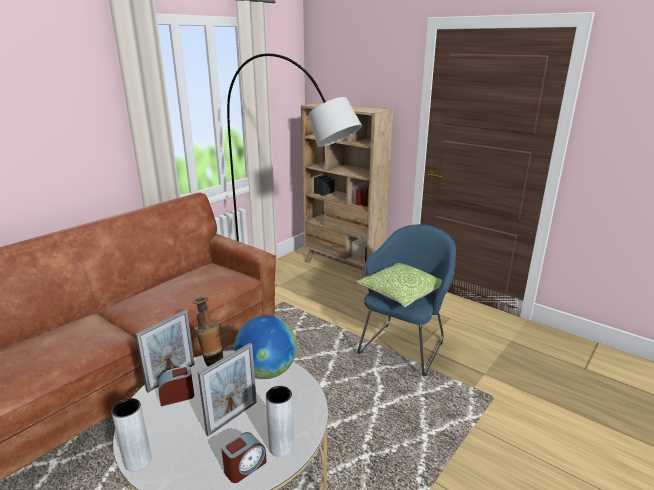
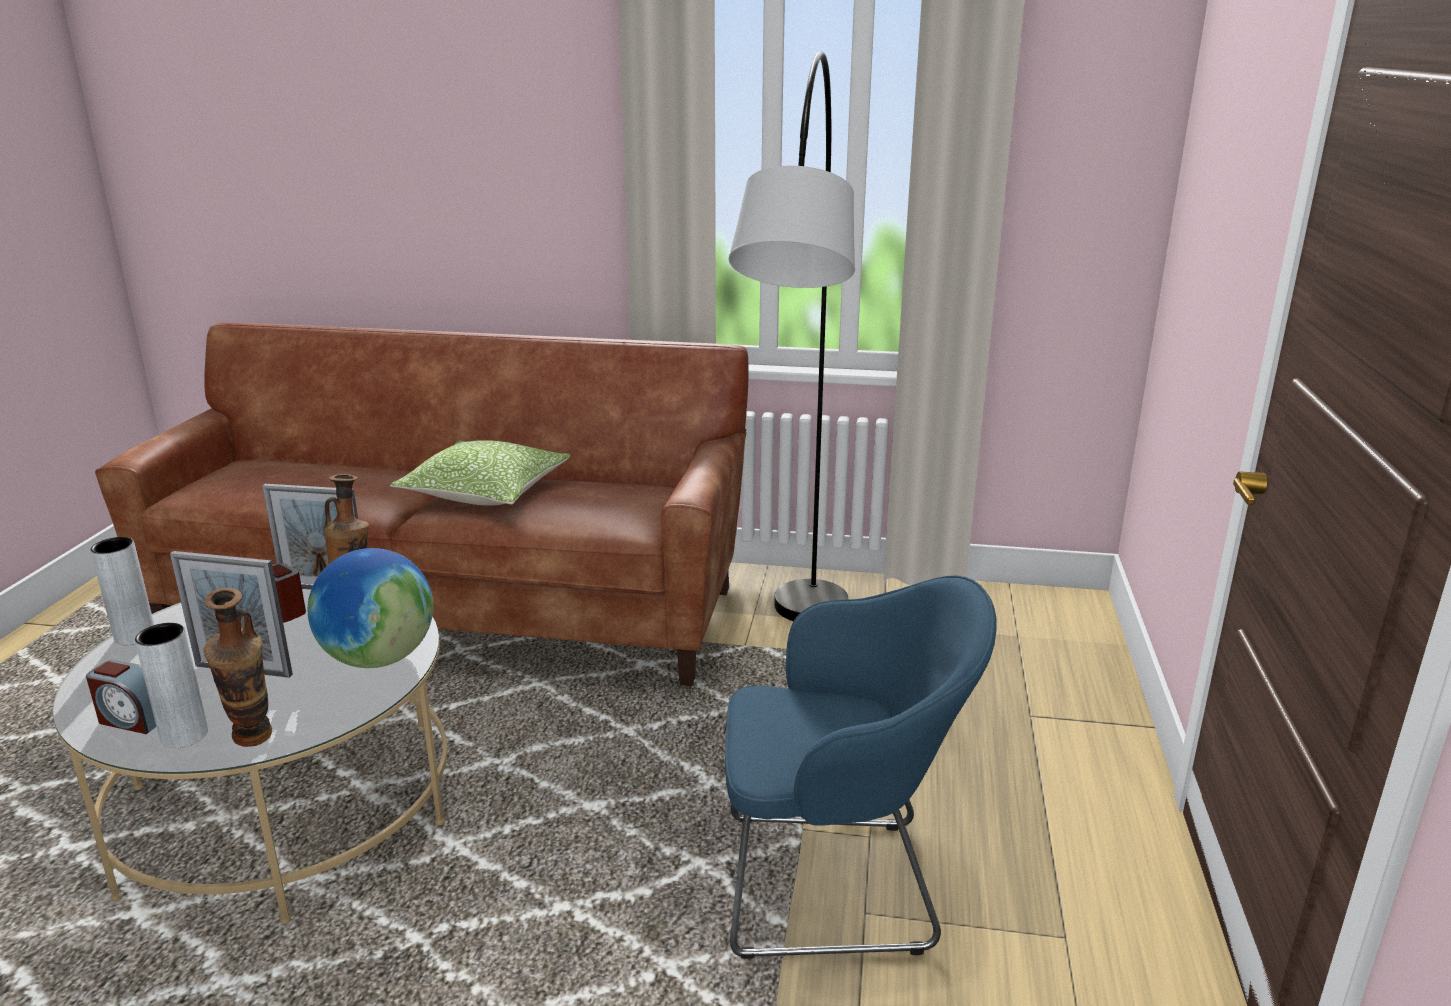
camera: 60 degrees right, 0 degrees up
(310, 422) = (254, 744): none -> vase
(343, 267) = (1077, 674): beige bookcase -> none
(401, 293) = (811, 726): pillow -> pillow (486, 492)

